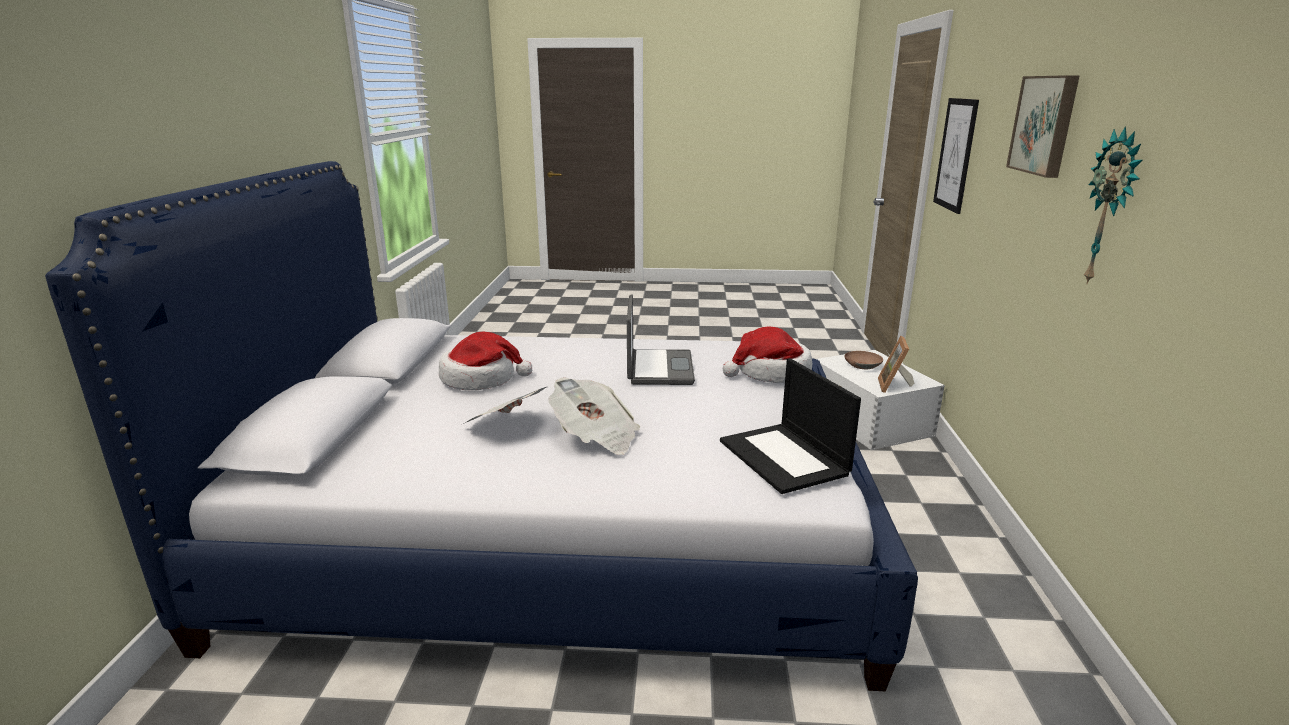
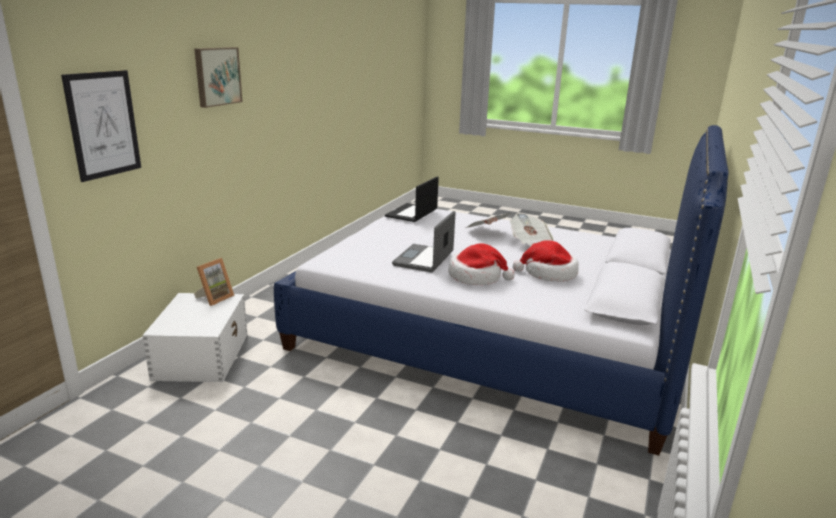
camera: 160 degrees left, 0 degrees up
(771, 373) = (358, 245): hat -> hat (476, 277)
(785, 458) = (411, 213): laptop -> laptop turned 150 degrees counterclockwise
(862, 365) = (193, 320): brown bowl -> none
(1112, 208) = (272, 103): wall clock -> none

